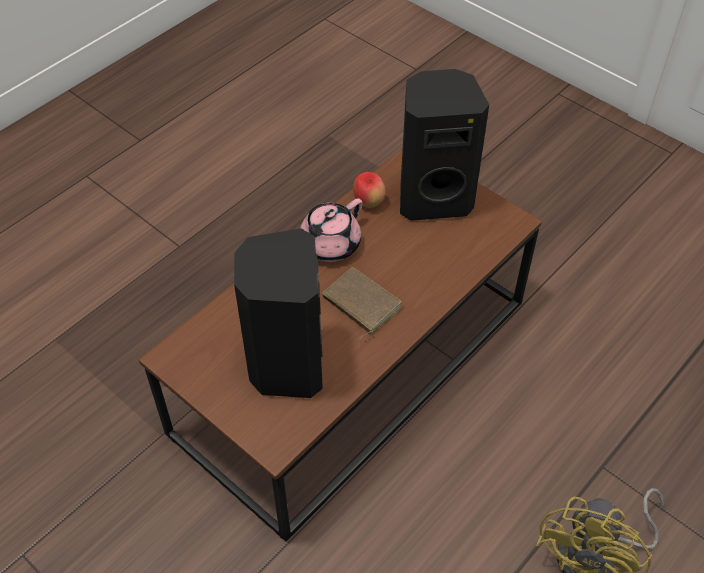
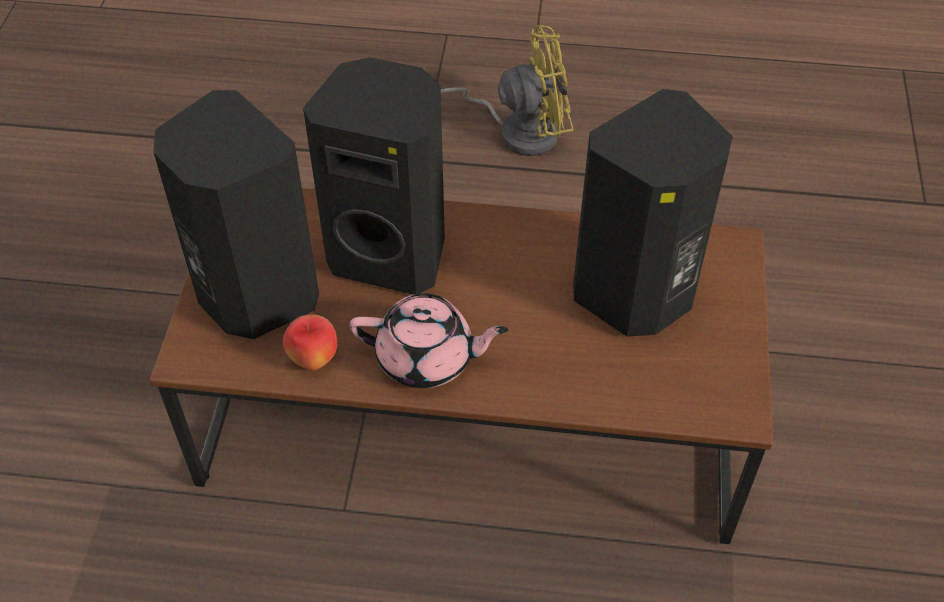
camera: 125 degrees left, 0 degrees up
(359, 304) = (493, 277): brown book -> none
(417, 267) = (391, 253): none -> black speaker

